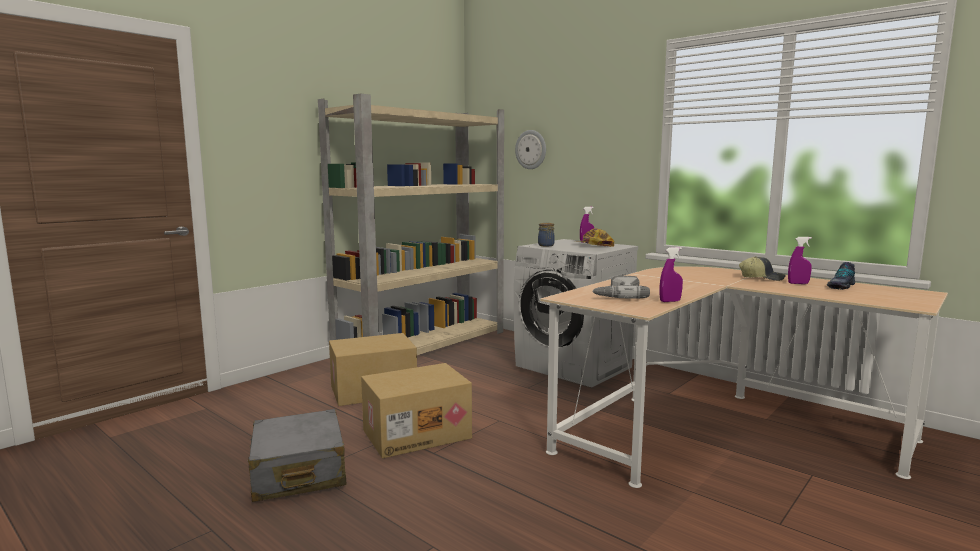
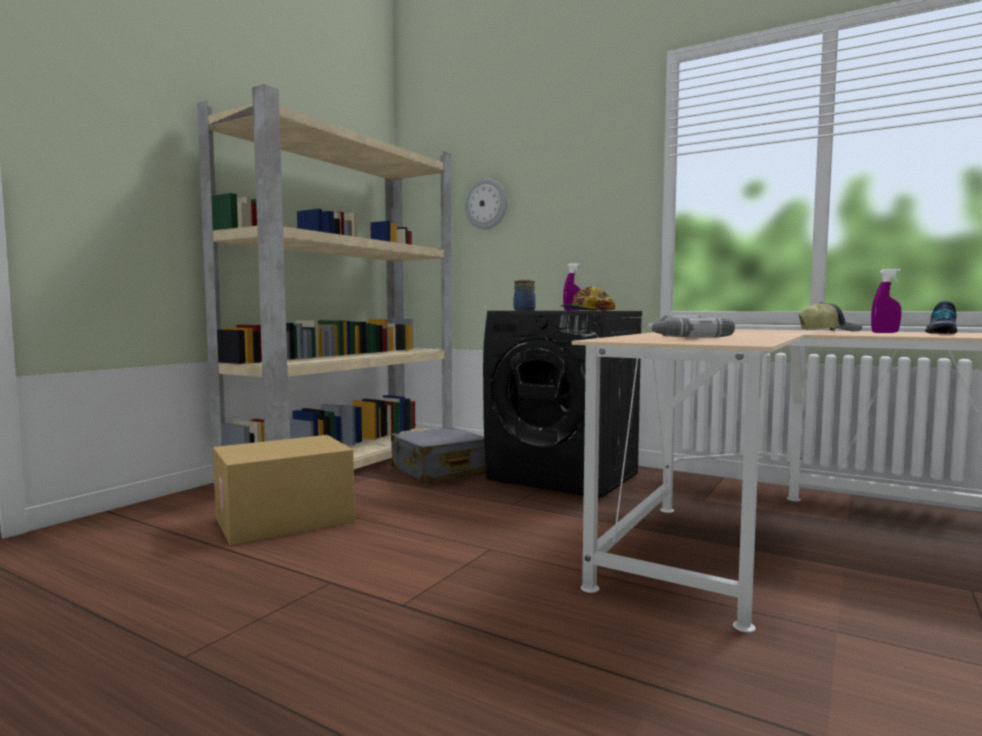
camera: 10 degrees left, 5 degrees down
(298, 471) = (160, 659): grey suitcase -> grey suitcase (440, 471)
(417, 433) = (367, 577): cardboard box -> none
(573, 369) = (564, 479): white washing machine -> black washing machine
(670, 301) = (764, 339): purple spray bottle -> none

